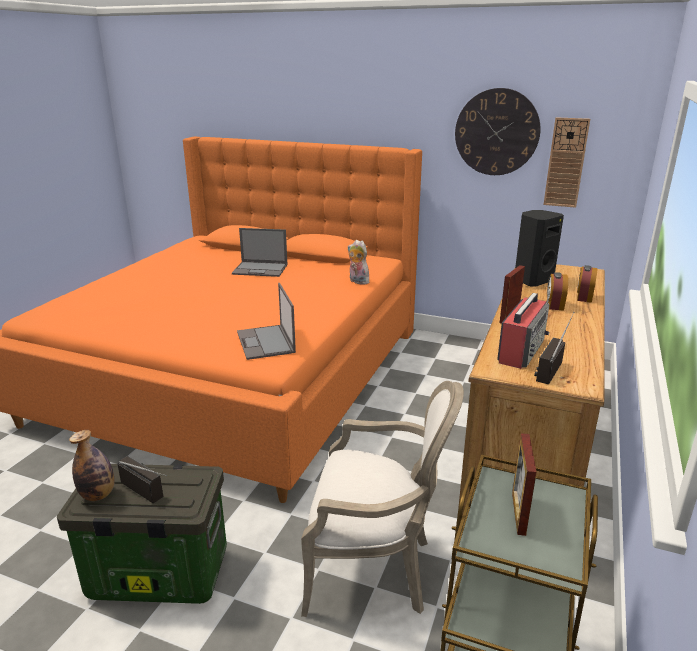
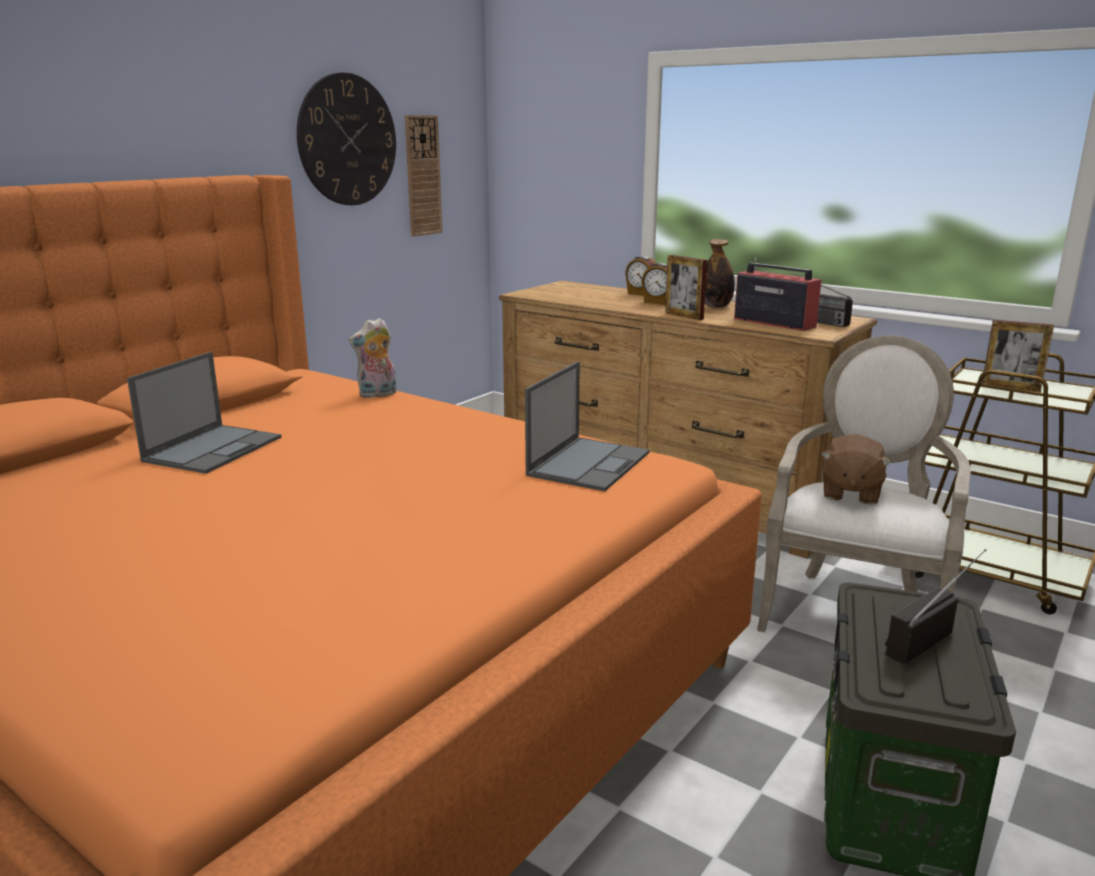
camera: 75 degrees left, 5 degrees down
(98, 495) = (943, 686): bottle -> bottle (716, 306)
(266, 342) = (589, 463): laptop -> laptop turned 60 degrees counterclockwise
(365, 472) = (850, 493): none -> brown plush toy
(531, 280) = (577, 299): black speaker -> none

